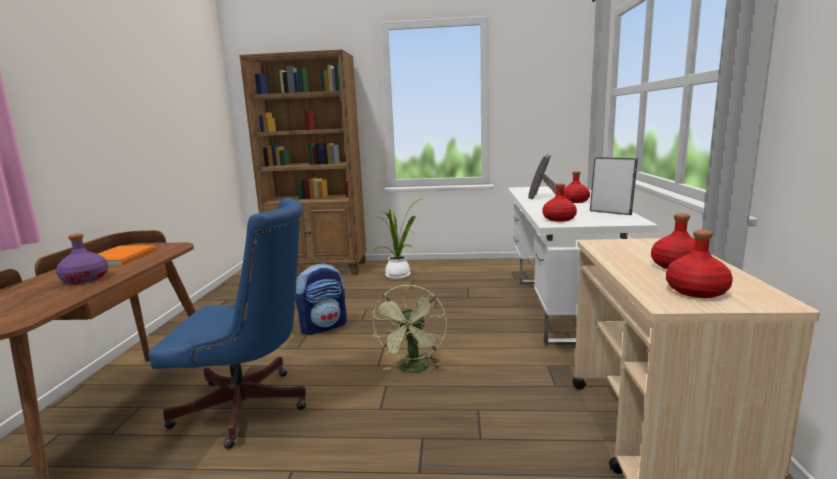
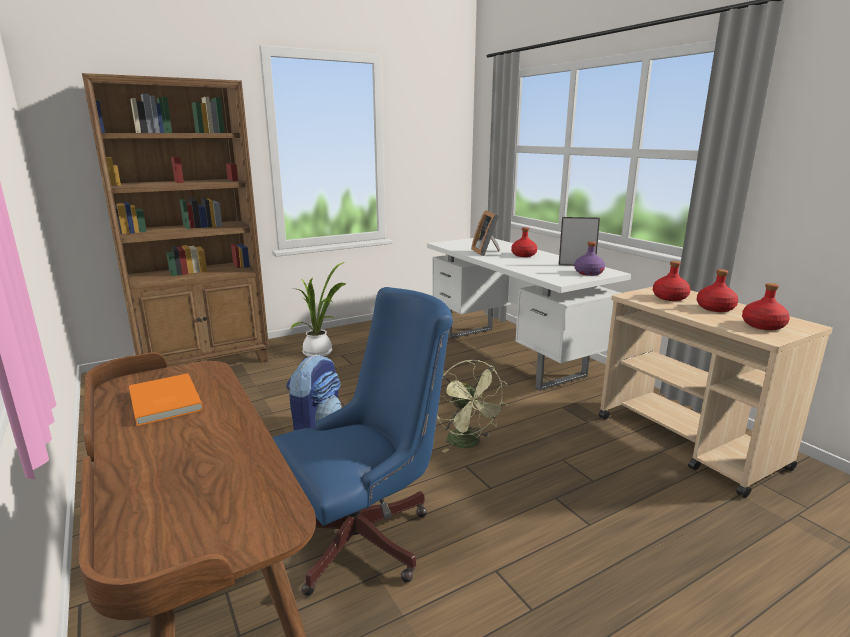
camera: 35 degrees left, 5 degrees up
(85, 279) = (202, 440): purple bottle -> purple bottle (588, 273)
(559, 219) = (555, 276): red bottle -> red bottle (669, 297)

